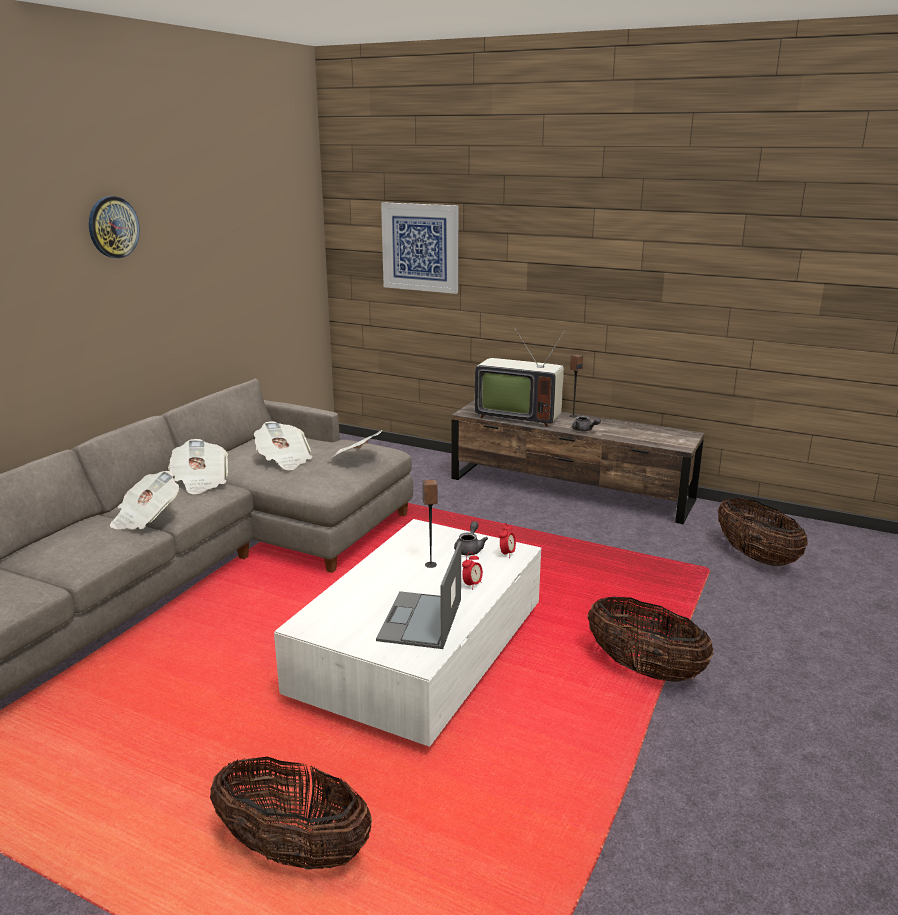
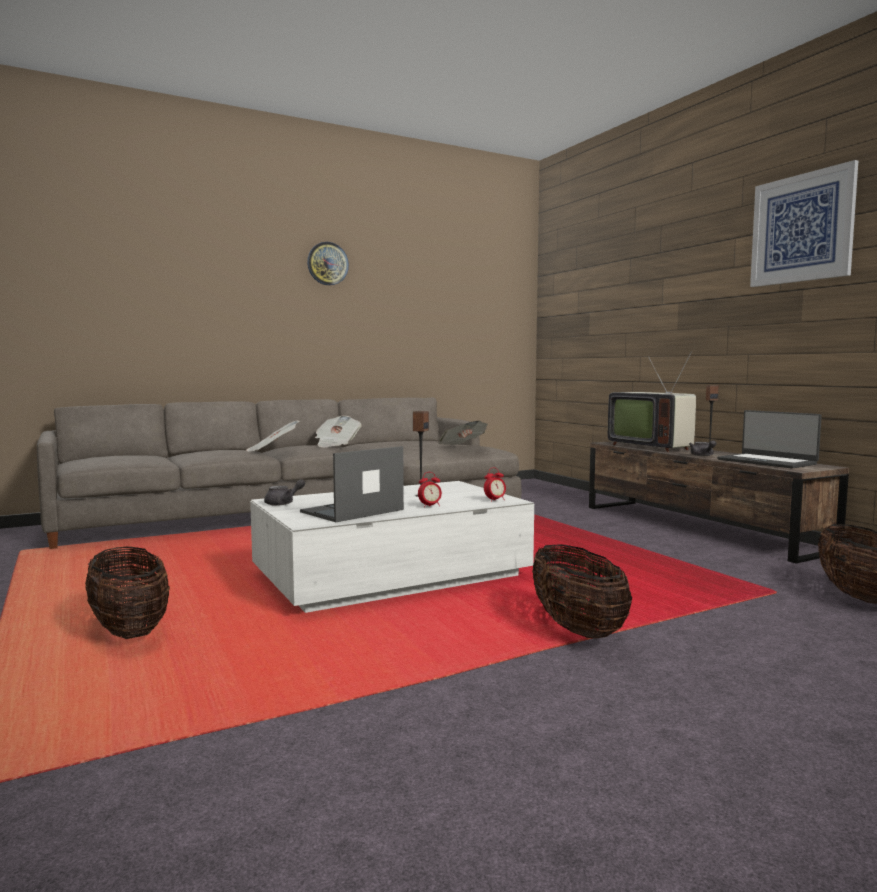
camera: 35 degrees right, 15 degrees down
(284, 460) = (410, 444): newspaper -> none
(420, 247) = (597, 304): picture -> picture (801, 228)
(470, 549) = (469, 495): grey teapot -> grey teapot (283, 503)
(643, 433) = (767, 462): none -> laptop

